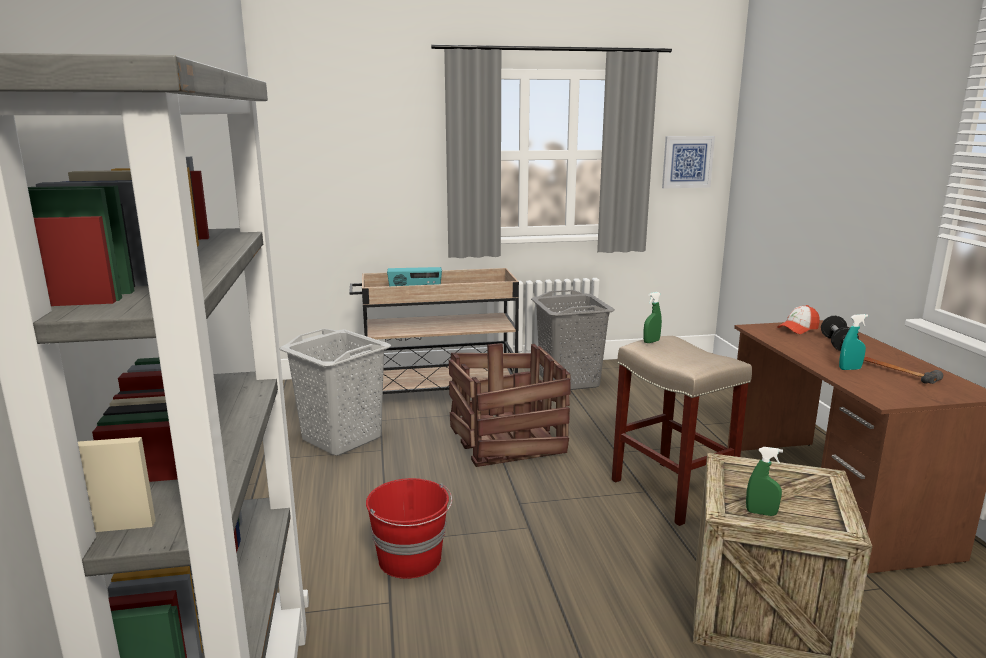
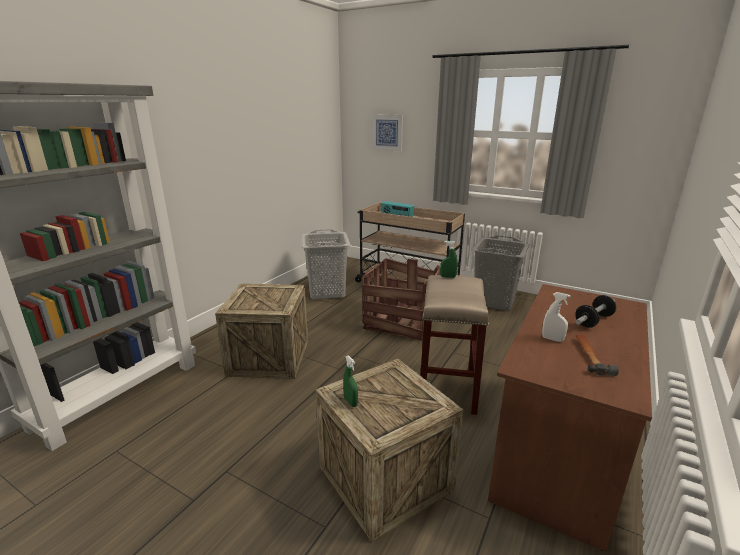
camera: 40 degrees right, 5 degrees up
(411, 559) = (269, 357): red bucket -> crate
(687, 162) = (640, 147): picture -> picture (387, 132)
(798, 329) = (589, 300): cap -> none
(850, 369) = (552, 339): turquoise spray bottle -> white spray bottle

